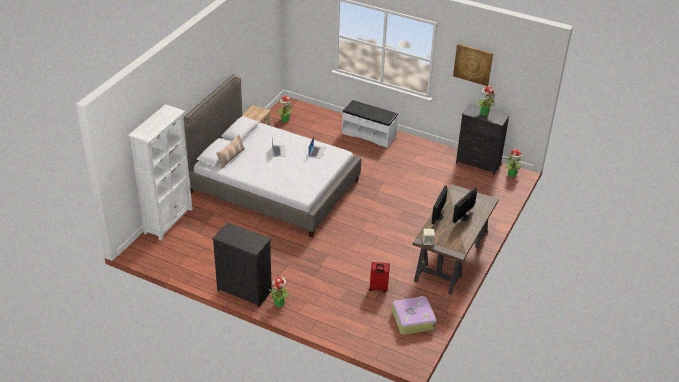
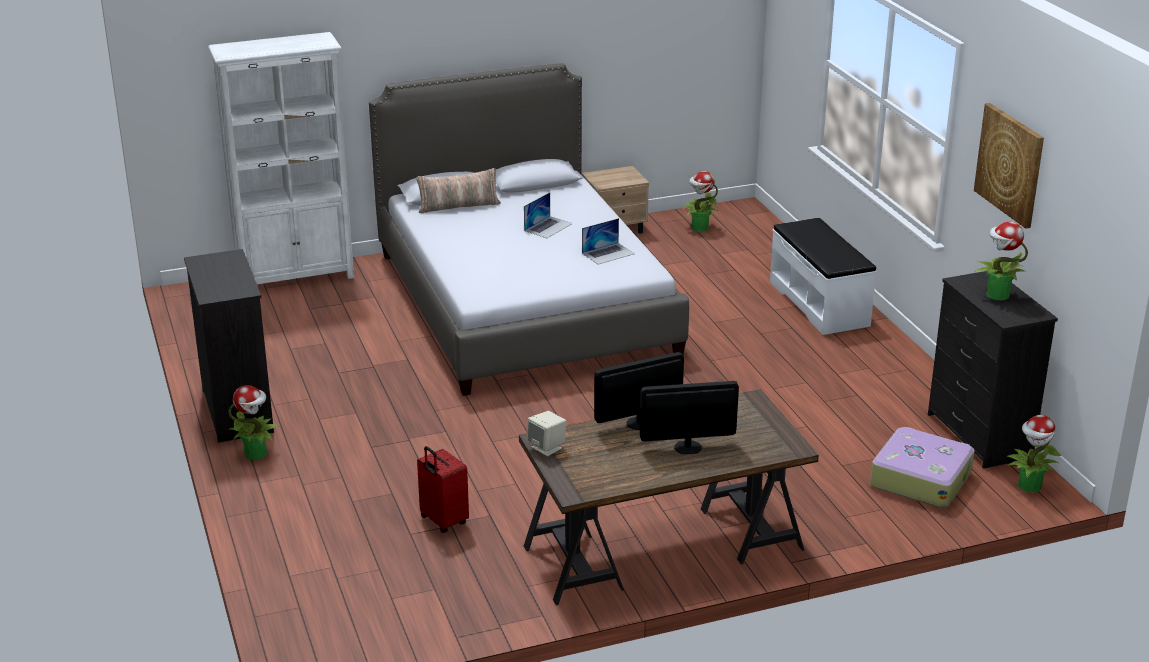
camera: 45 degrees right, 10 degrees down
(412, 319) = (418, 600): suitcase -> suitcase (920, 478)

